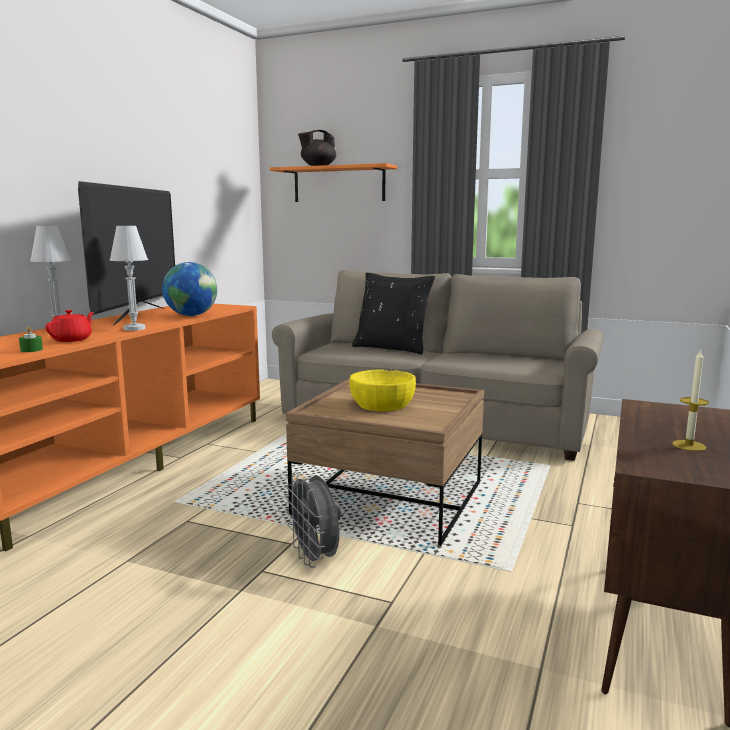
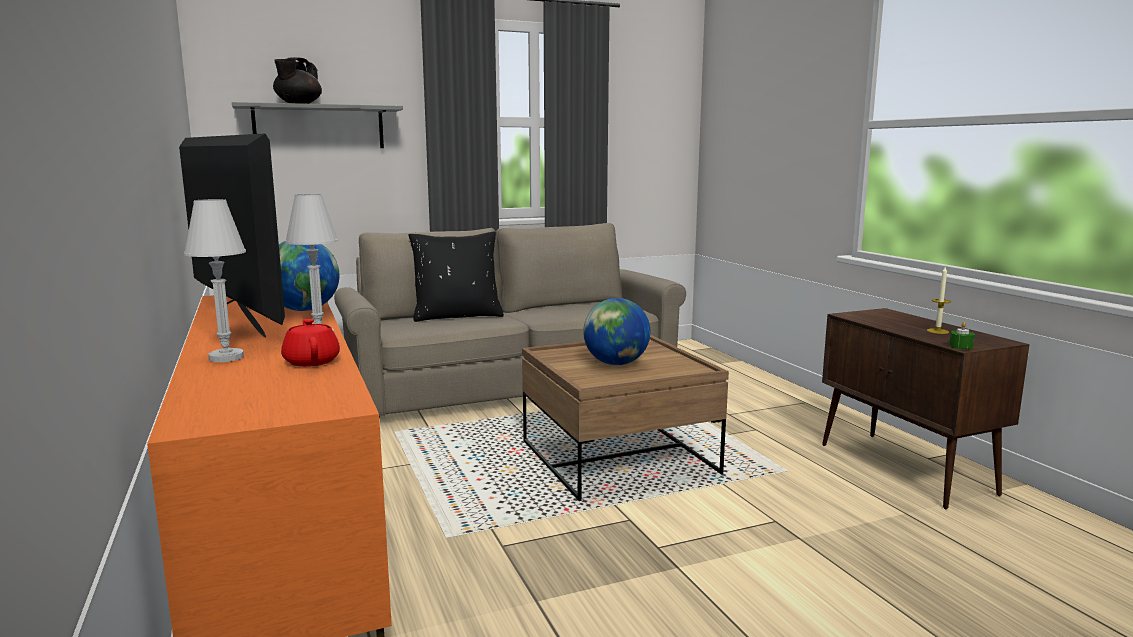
camera: 45 degrees left, 0 degrees up
(31, 350) = (328, 382): green candle -> green candle (960, 346)
(315, 559) = (672, 521): grey fan -> none
(339, 184) = (319, 127): orange shelf -> grey shelf
(382, 404) = (616, 364): yellow bowl -> globe

